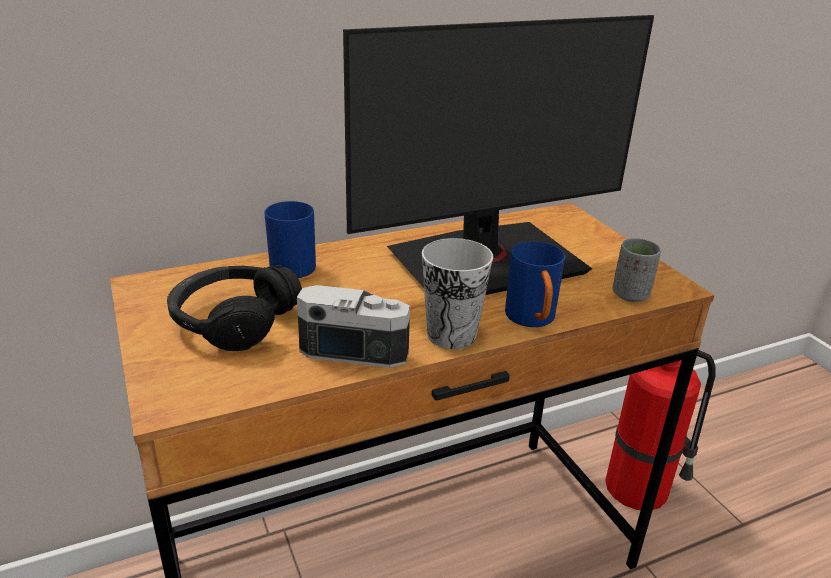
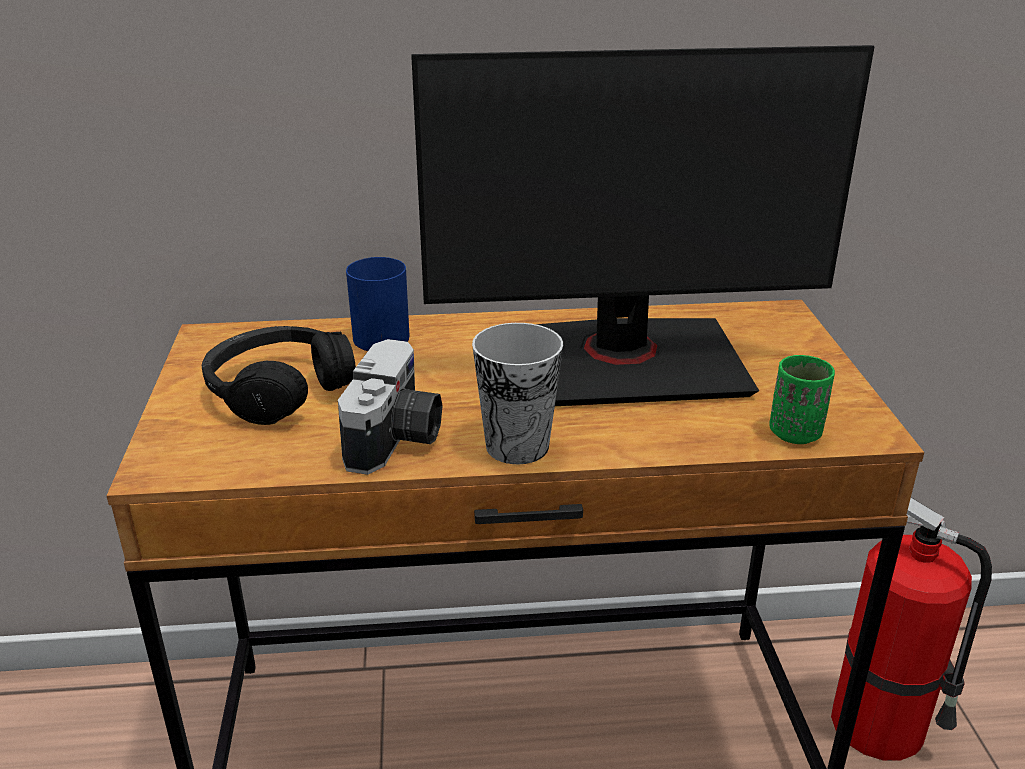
camera: 20 degrees right, 0 degrees up
(357, 344) = (397, 439): camera -> camera turned 75 degrees clockwise
(533, 320) = (633, 445): blue mug -> none
(630, 295) = (795, 433): grey cup -> green cup

